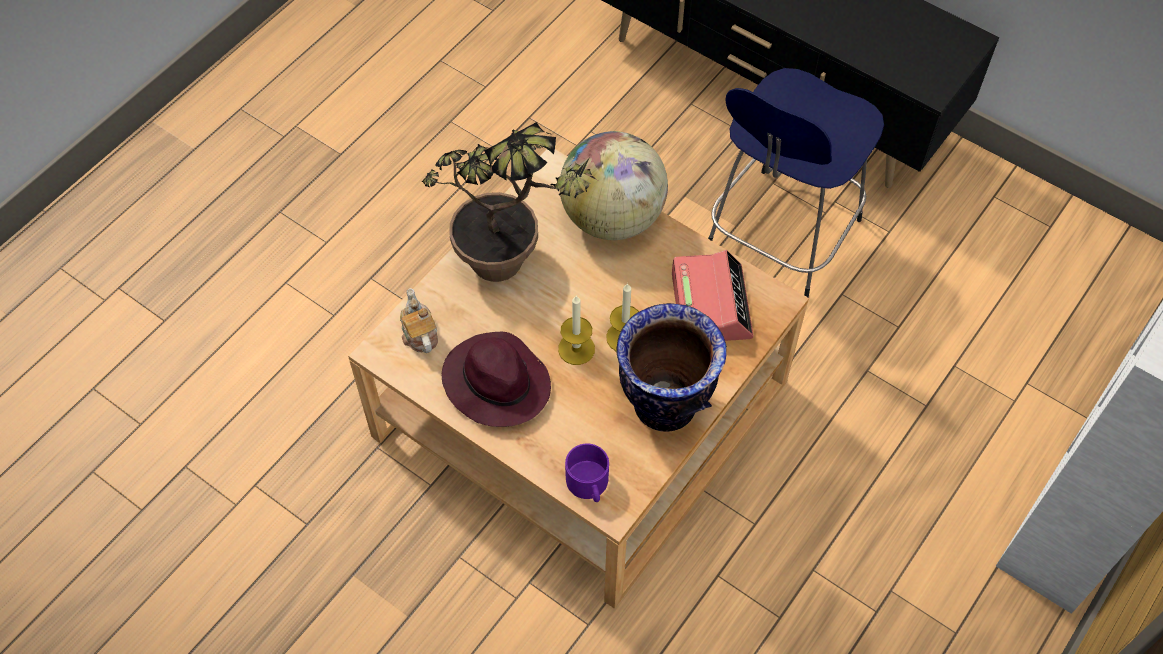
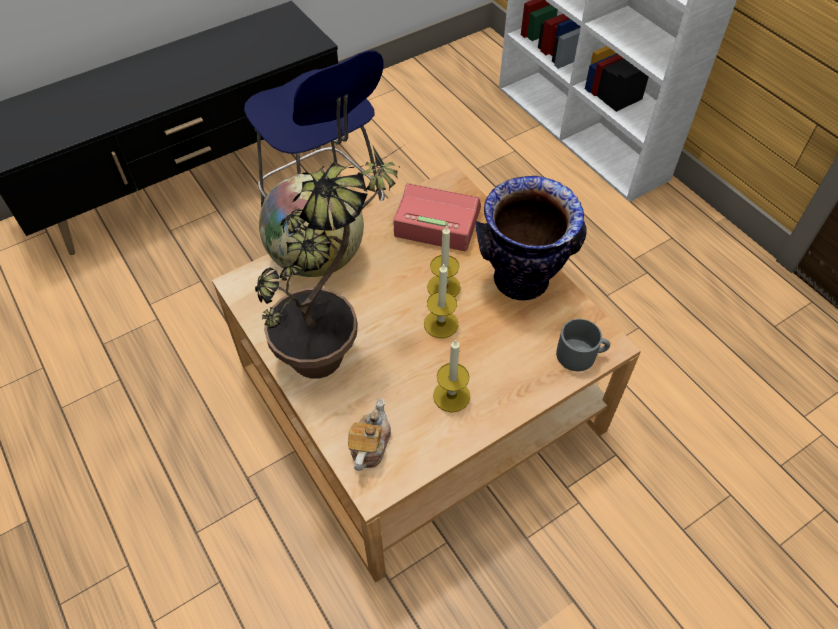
camera: 70 degrees left, 5 degrees down
(419, 334) = (369, 445): teapot -> teapot turned 105 degrees clockwise
(495, 382) = (451, 396): purple hat -> candle
(589, 485) = (581, 355): purple mug -> grey mug

